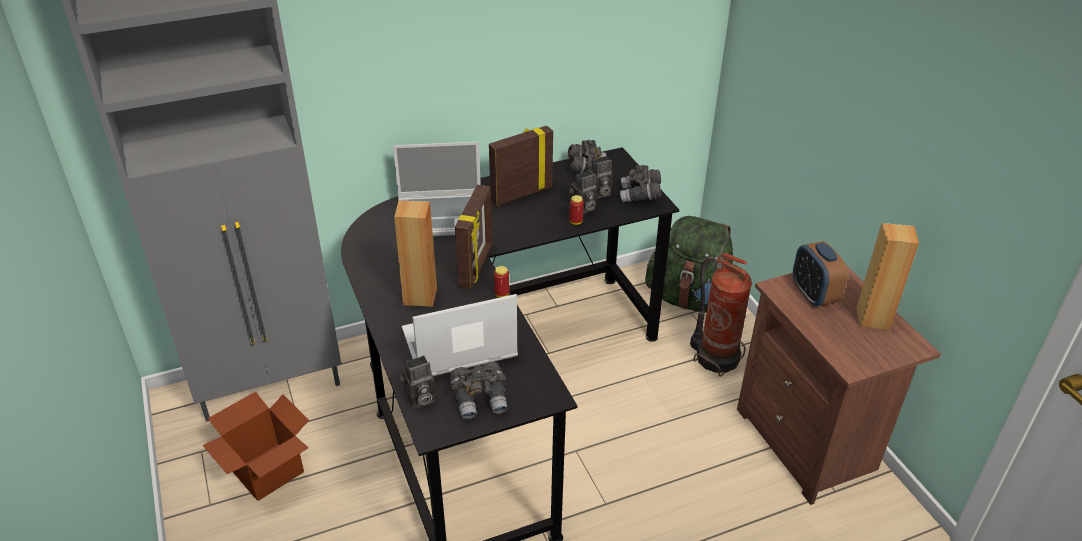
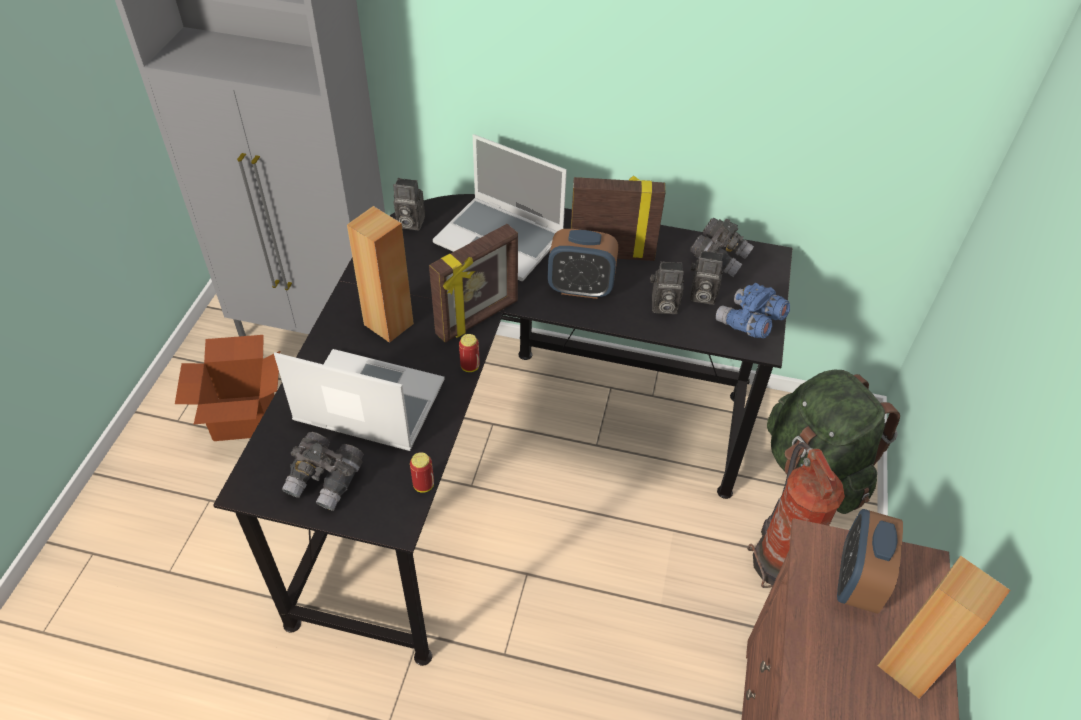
camera: 35 degrees right, 10 degrees up
(419, 399) = (272, 443): camera -> camera (408, 223)
(523, 221) = (580, 288): none -> alarm clock
(575, 222) = (638, 319): can -> can (423, 485)
(640, 196) = (749, 323): grey binoculars -> blue binoculars

